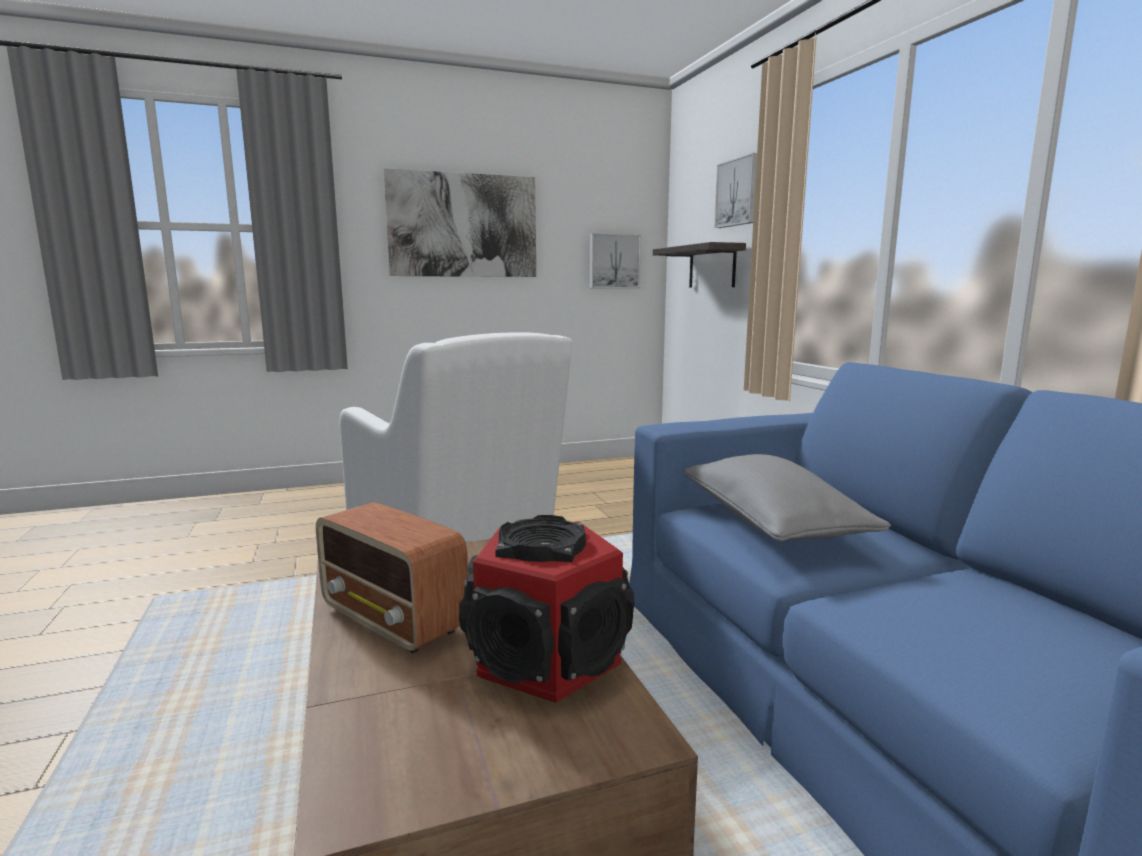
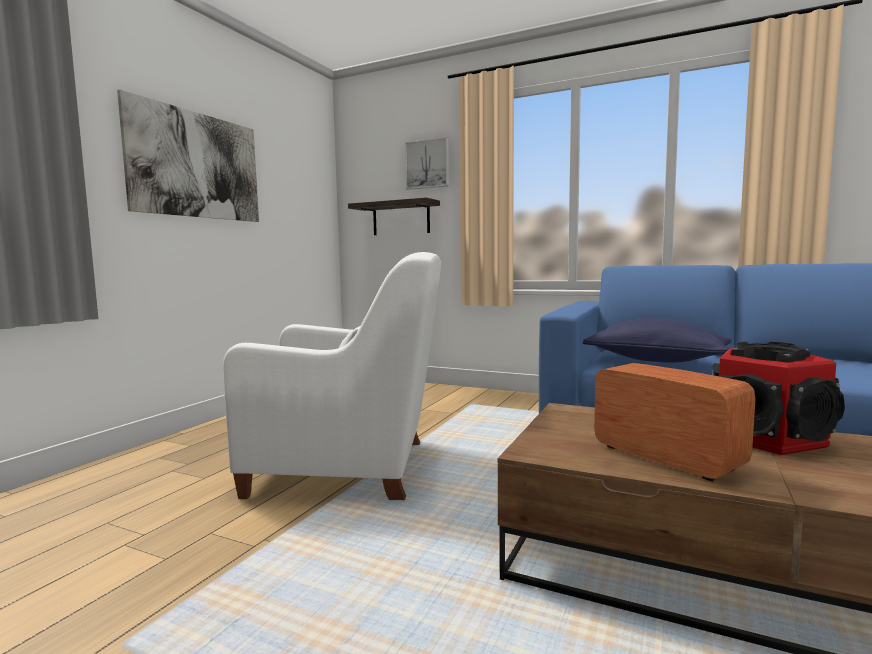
camera: 45 degrees left, 5 degrees down
(394, 620) = (664, 457): radio -> radio turned 120 degrees counterclockwise
(614, 261) = (308, 212): picture -> none
(771, 525) = (655, 360): grey pillow -> blue pillow

